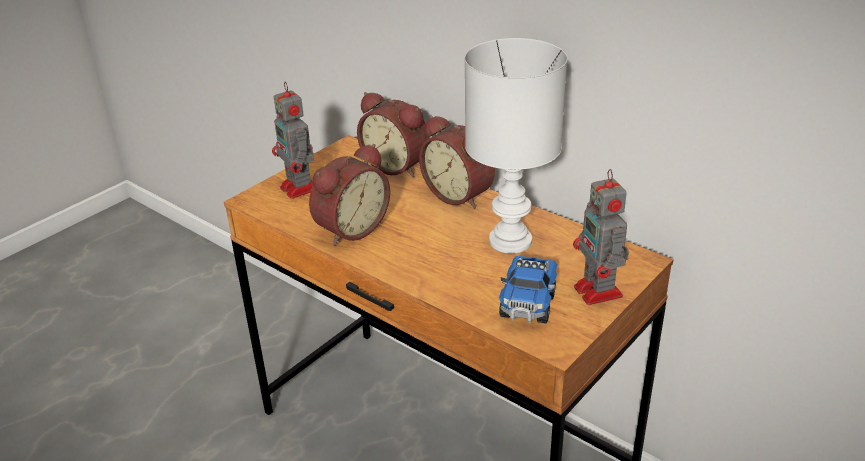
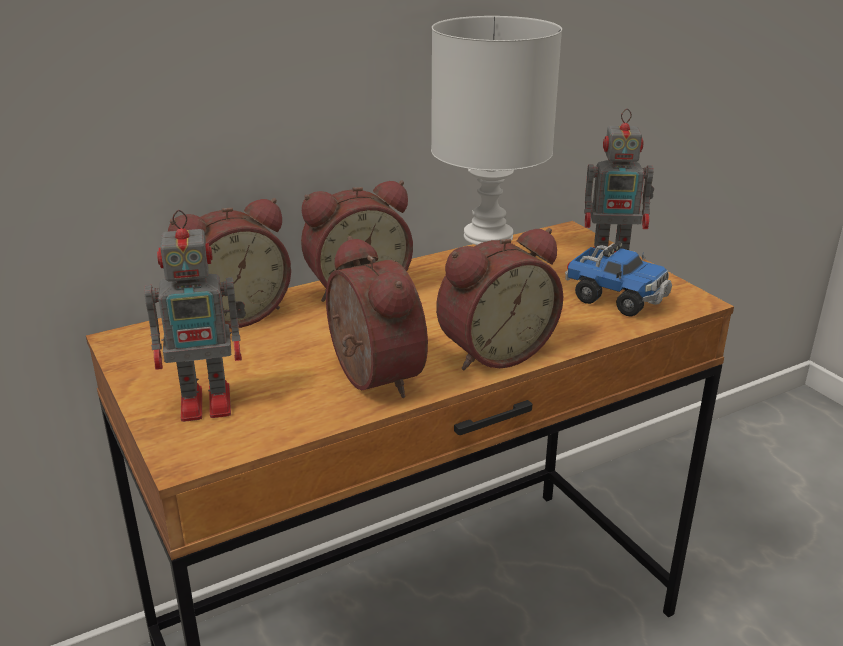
camera: 70 degrees left, 5 degrees down
(408, 265) = (493, 351): none -> alarm clock

